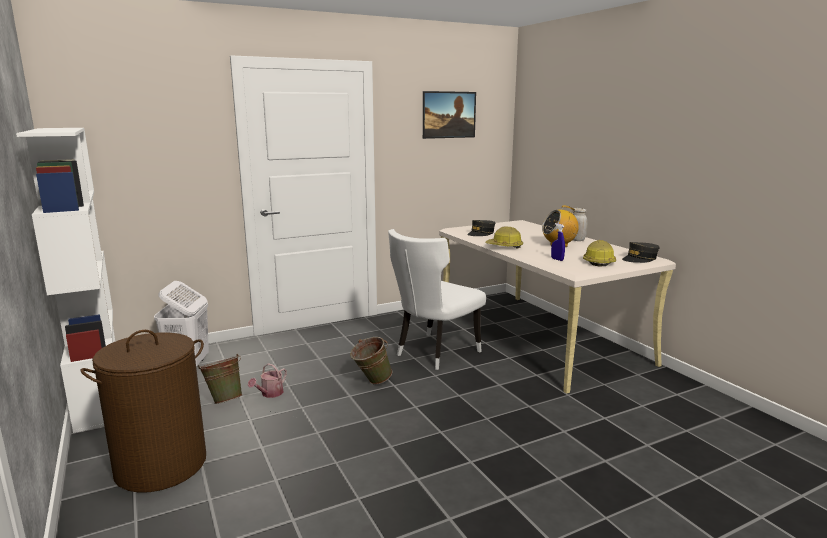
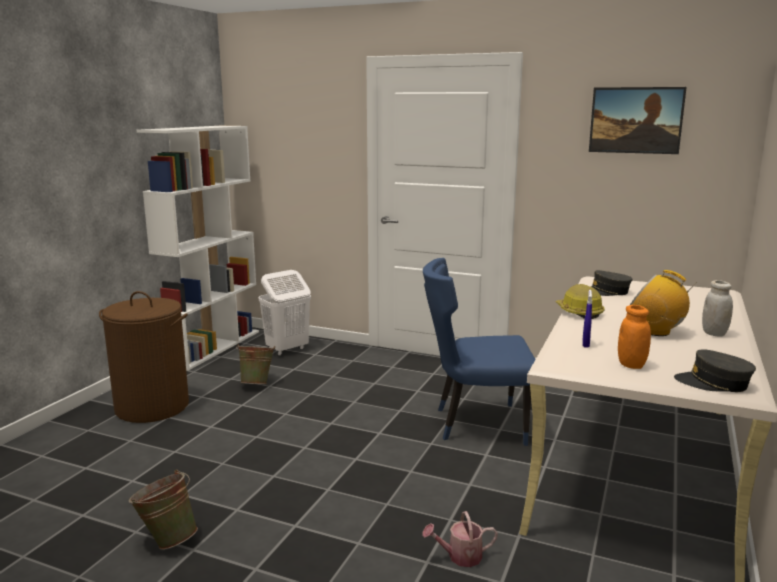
camera: 50 degrees right, 0 degrees up
(270, 394) = (287, 393): watering can -> watering can (460, 556)
(371, 382) = (369, 421): green bucket -> green bucket (167, 540)
(433, 353) = (476, 424): white chair -> blue chair
(598, 262) = (631, 365): hard hat -> orange jar

